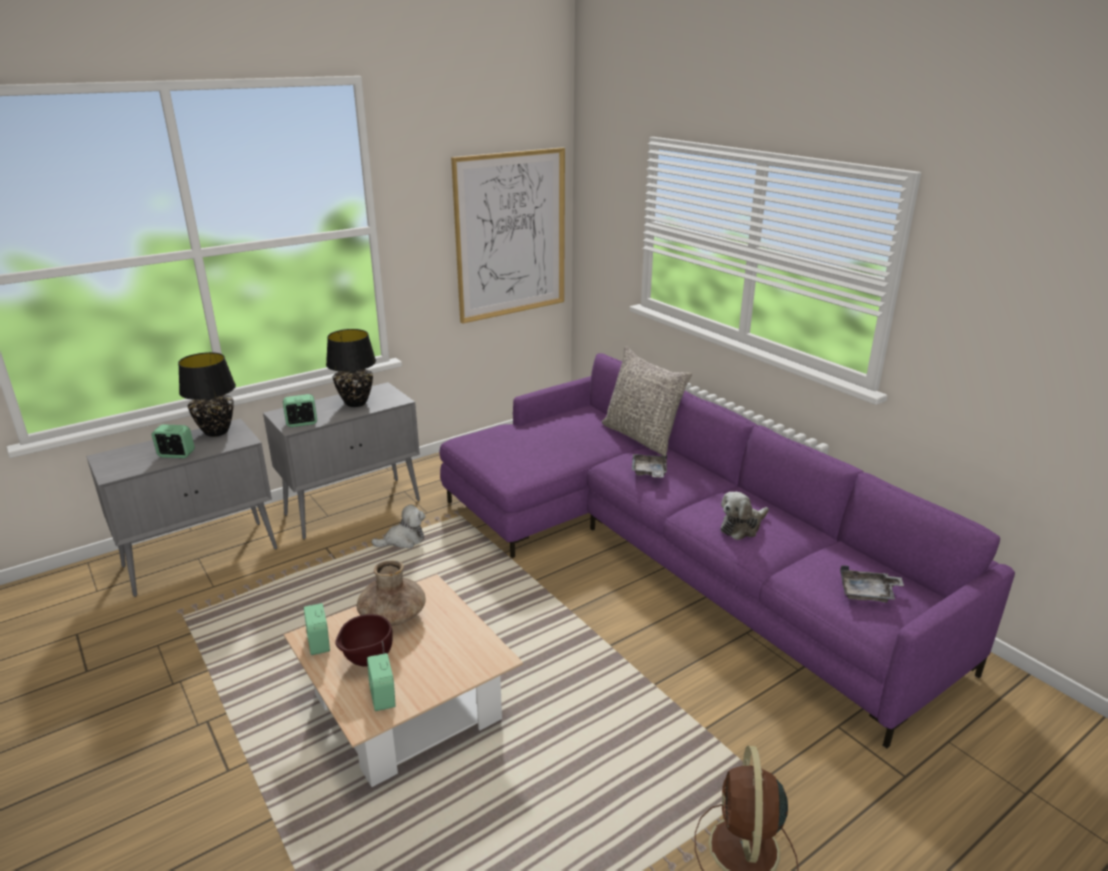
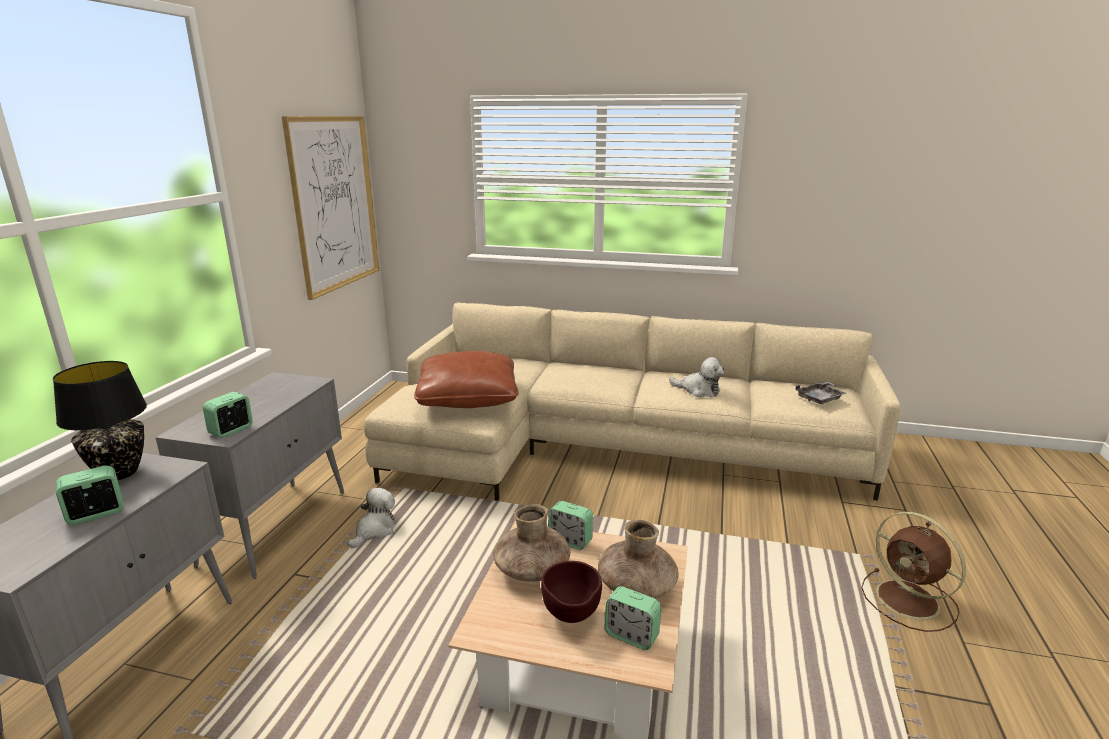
camera: 40 degrees left, 5 degrees down
(319, 643) = (500, 630): alarm clock -> alarm clock (570, 540)
(355, 403) = (267, 397): black table lamp -> none
(438, 668) = (636, 586): none -> brown vase
(527, 453) = (468, 397): none -> brown pillow
(642, 437) = (537, 361): grey pillow -> none
(649, 472) = (585, 379): grey tray -> none
(671, 553) = (608, 447): purple sofa -> beige sofa
(742, 527) = (698, 390): plush toy -> plush toy turned 75 degrees counterclockwise

